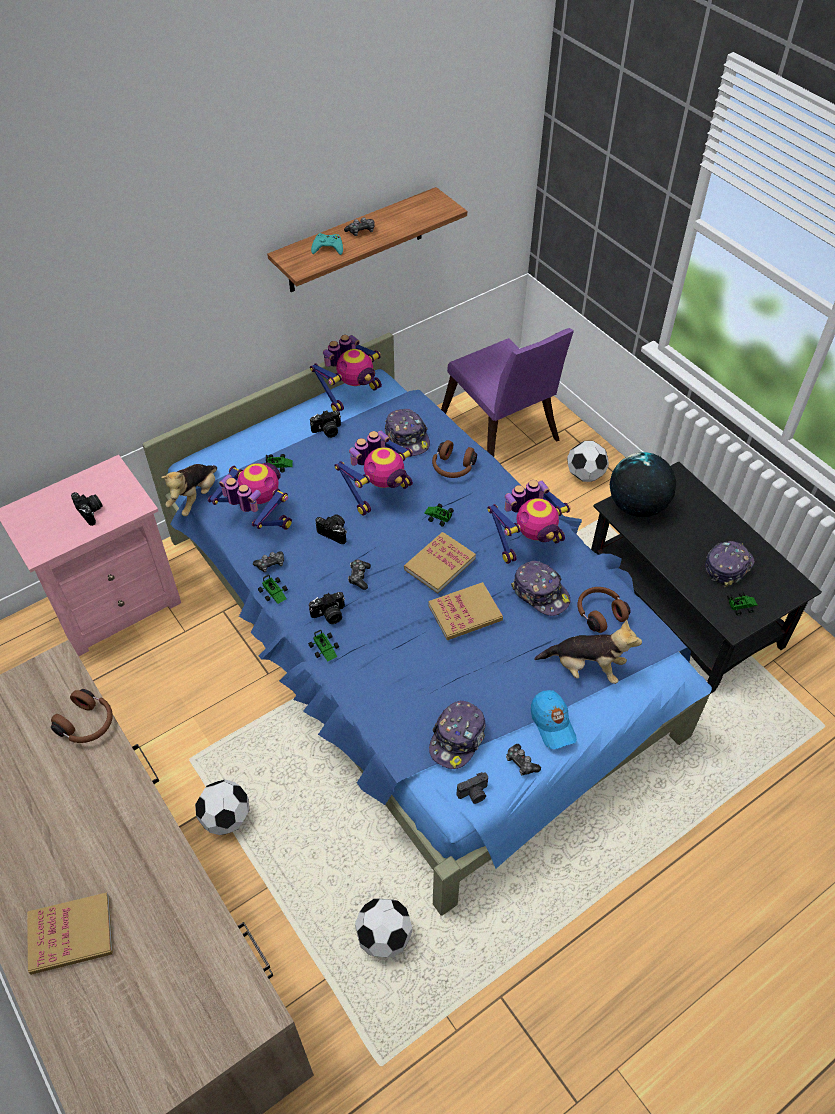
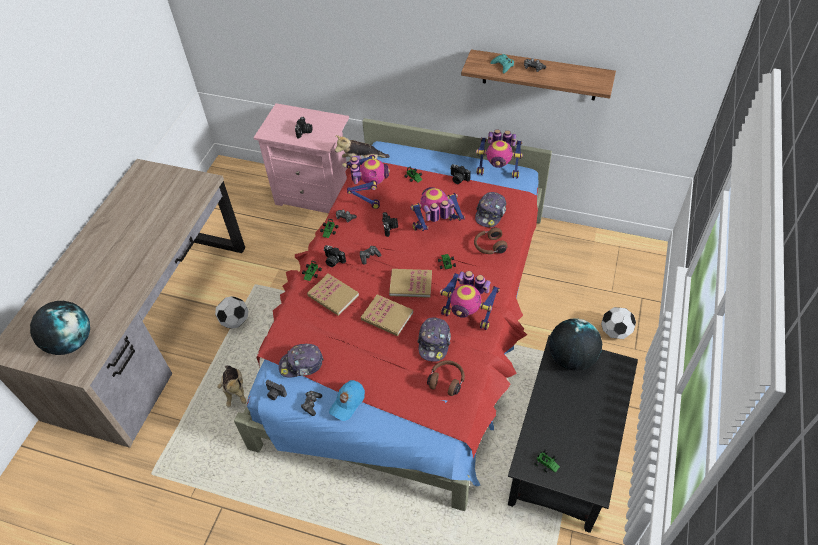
camera: 55 degrees right, 0 degrees up
(71, 934) = (77, 281): book -> book (333, 295)
(88, 724) = (182, 213): brown headphones -> none
(188, 999) = (71, 342): none -> globe
(379, 493) = (436, 228): toy robot -> toy robot turned 150 degrees clockwise
(384, 936) = (219, 431): football -> none
(415, 635) = (409, 325): blue bed -> red bed
(501, 434) = (599, 270): purple chair -> none
(586, 668) = (401, 397): plush toy -> plush toy (235, 390)
(727, 566) = (572, 437): cap -> none

